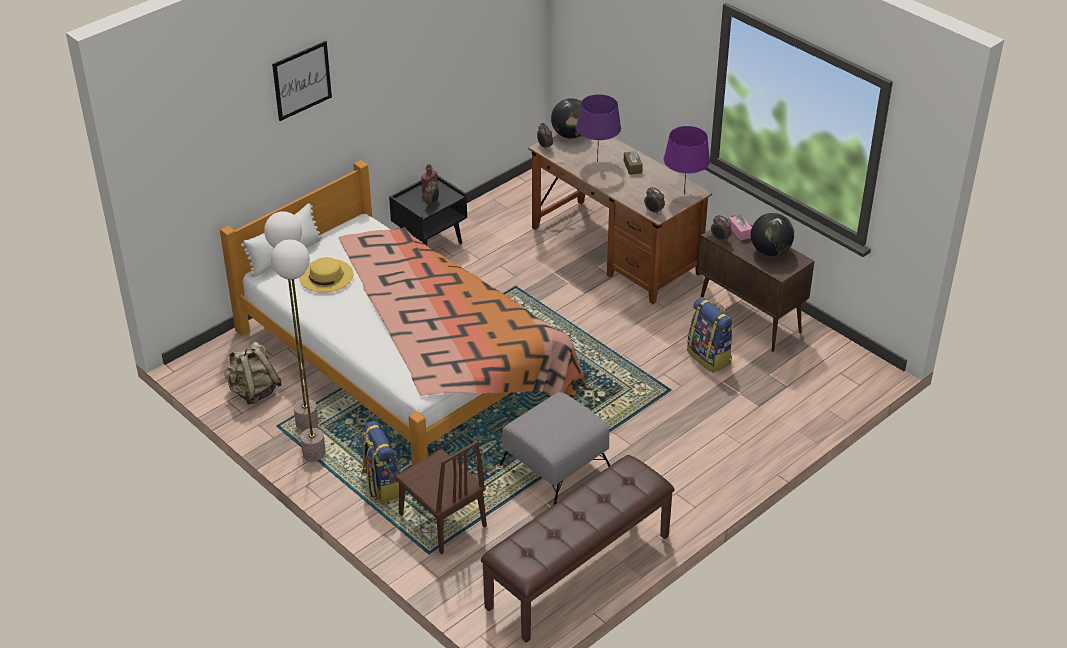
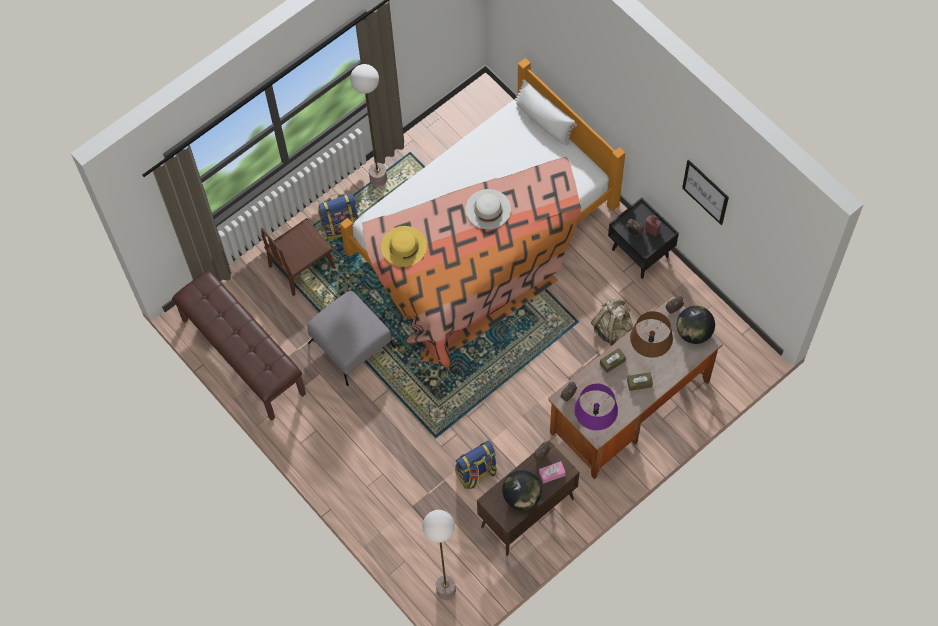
camera: 95 degrees right, 25 degrees up
(253, 391) = (450, 134): beige backpack -> beige backpack (612, 329)
(302, 80) = (598, 63): picture -> picture (705, 192)
(307, 424) = (411, 172): floor lamp -> floor lamp (446, 591)
(326, 275) = (512, 150): yellow hat -> yellow hat (404, 246)
(407, 290) = (488, 209): none -> white hat
(597, 161) = (648, 353): purple table lamp -> brown table lamp
(610, 183) = (612, 362): none -> brown tissue box

